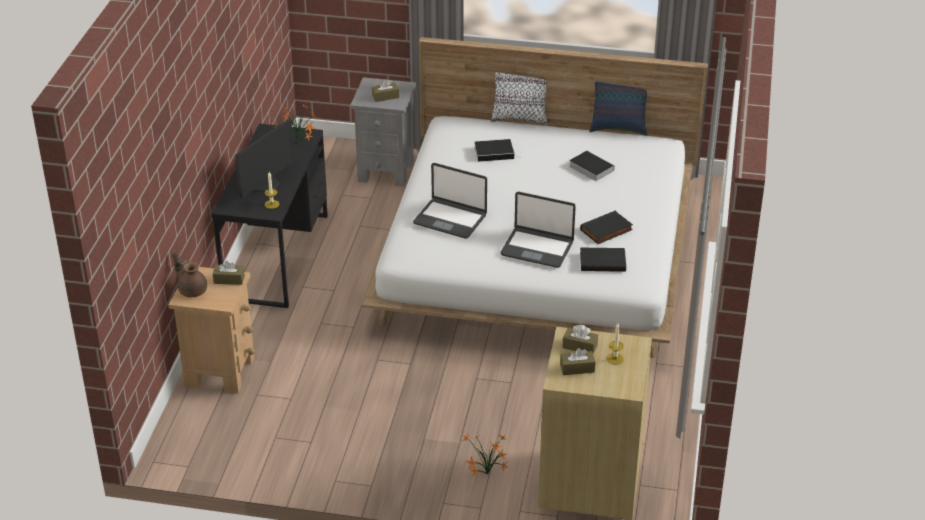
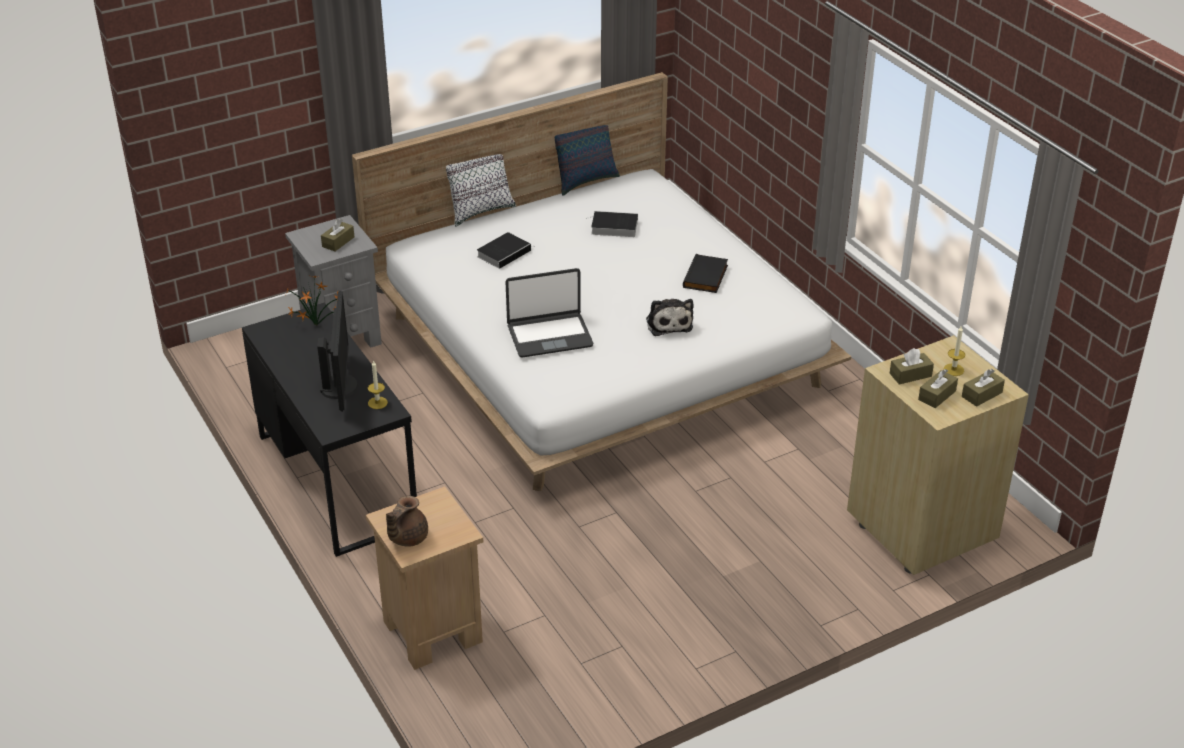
camera: 40 degrees left, 0 degrees up
(192, 290) = (406, 538): brown teapot -> brown teapot turned 60 degrees counterclockwise
(229, 279) = (433, 505): brown tissue box -> brown tissue box (982, 394)
(486, 474) = (821, 575): potted plant -> none
(537, 248) = (668, 323): laptop -> plush toy
(603, 261) = (741, 306): black book -> none

